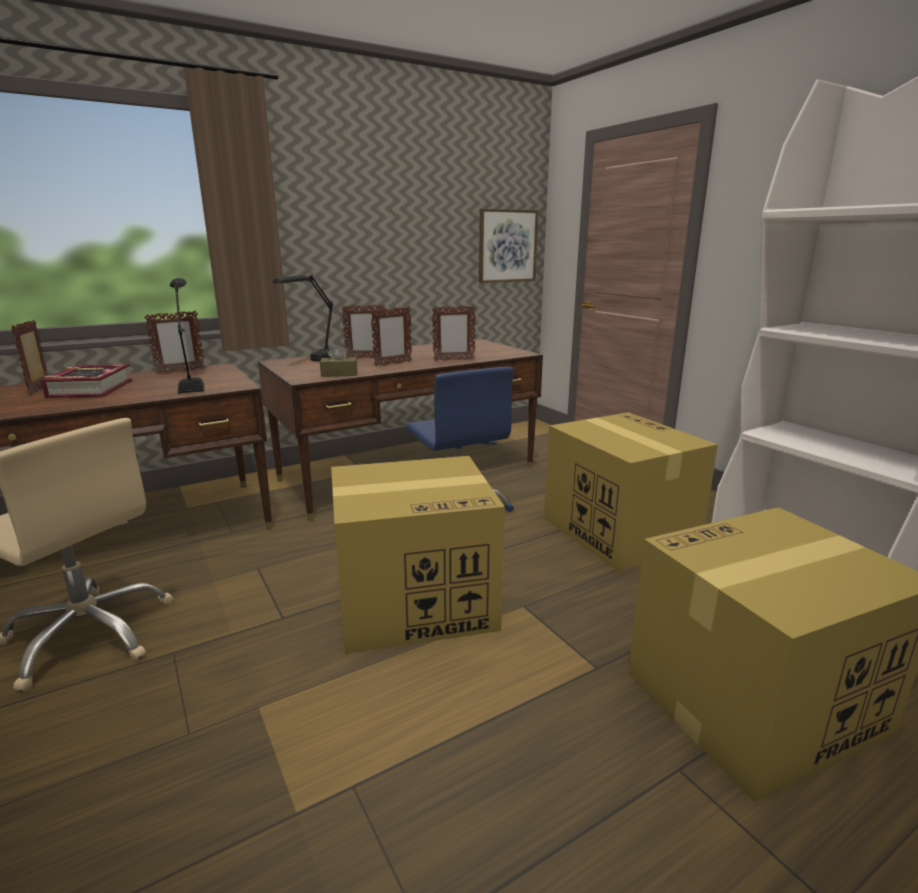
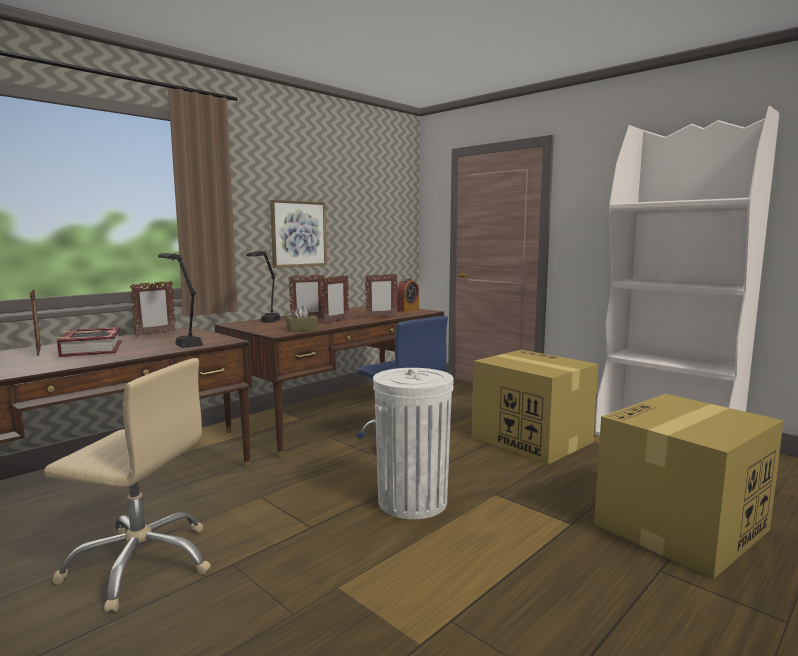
camera: 15 degrees left, 10 degrees down
(416, 600) = (412, 501): cardboard box -> white trash can
(500, 349) = (407, 309): none -> alarm clock
(507, 246) = (394, 231): picture -> picture (298, 234)

